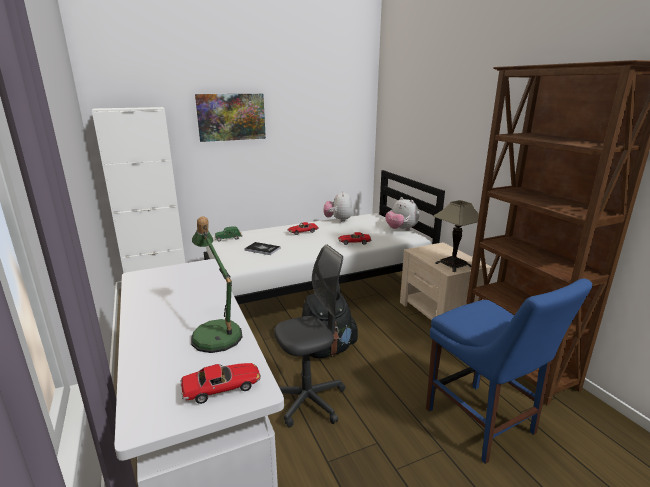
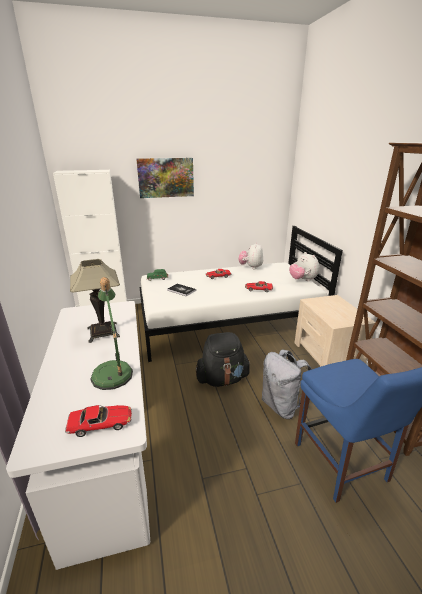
camera: 10 degrees right, 5 degrees up
(308, 401) = (199, 422): grey office chair -> none
(402, 371) = (282, 406): none -> grey backpack
(453, 265) = (340, 318): table lamp -> table lamp (103, 332)

